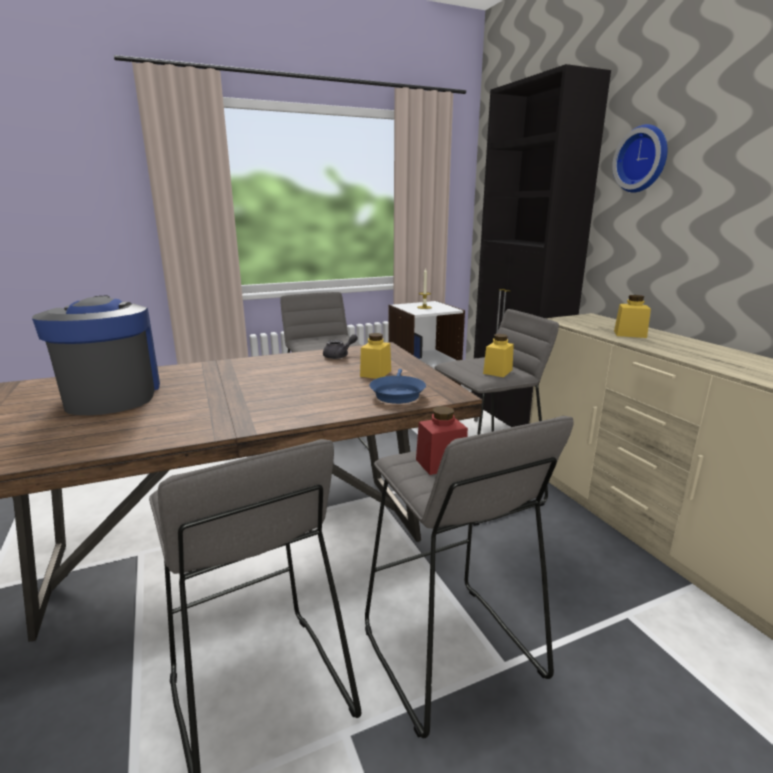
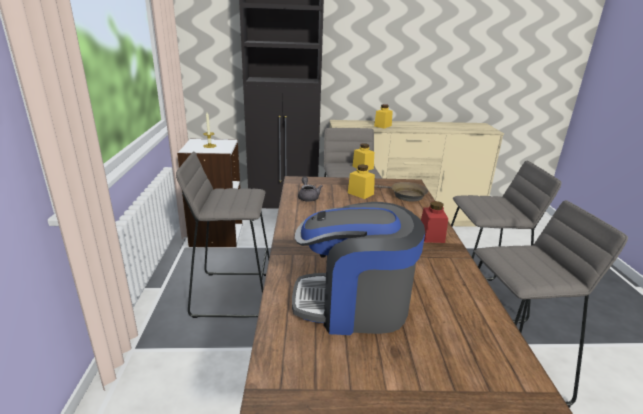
camera: 70 degrees left, 5 degrees up
(397, 394) = (404, 195): blue frying pan -> brown frying pan
(441, 463) = (489, 207): red jar -> red jar (431, 236)
(643, 159) = (350, 25): wall clock -> none

